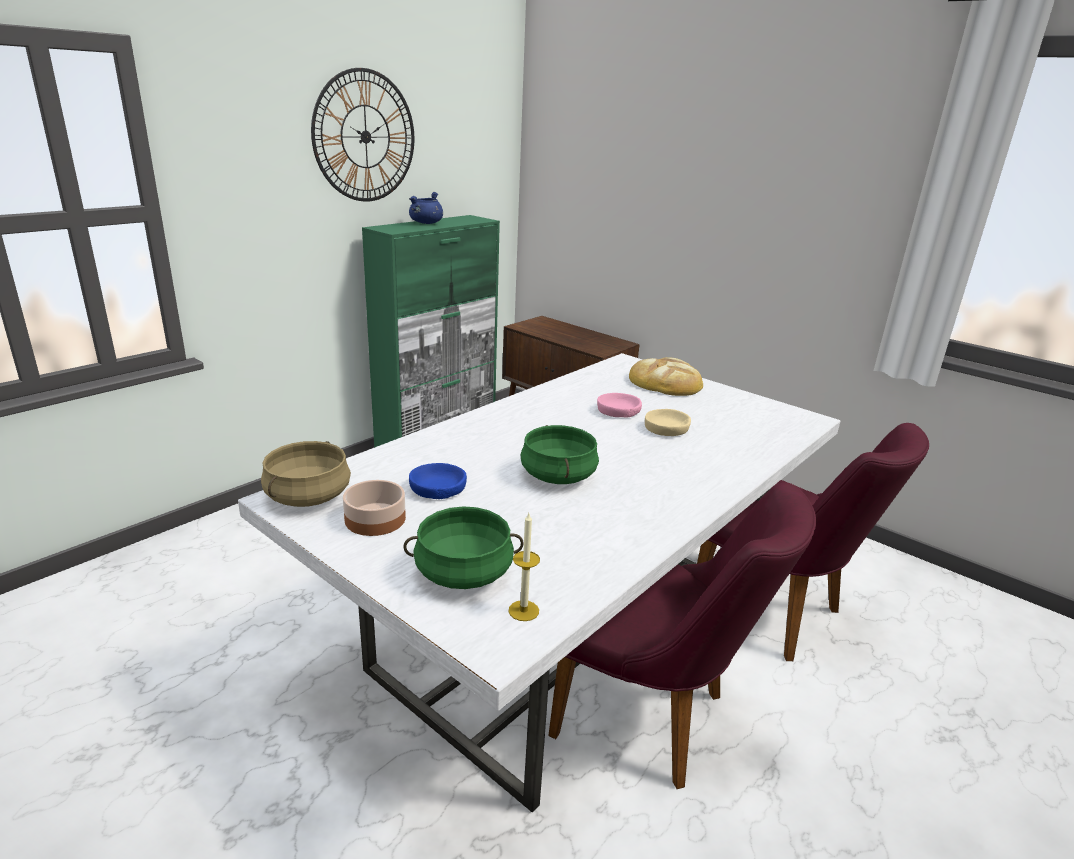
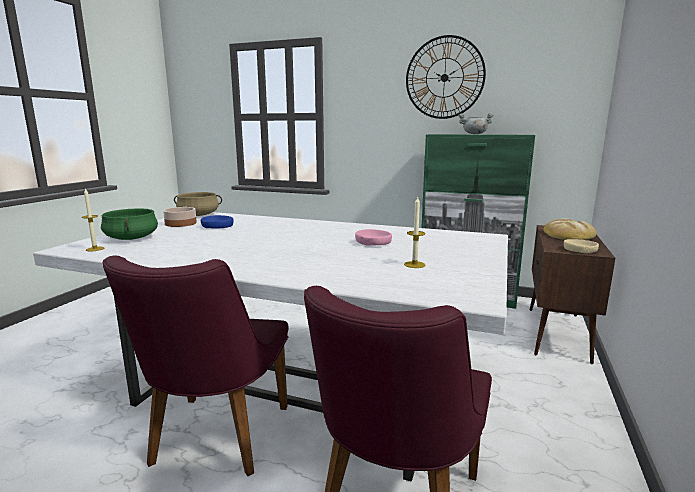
camera: 70 degrees right, 10 degrees down
(426, 223) = (474, 134): blue cooking pot -> grey cooking pot
(557, 475) = (248, 240): green cooking pot -> none
(665, 382) = (463, 248): bread -> bread (568, 234)
(666, 428) = (358, 255): beige bowl -> beige bowl (580, 250)
(711, 414) = (414, 264): none -> candle

